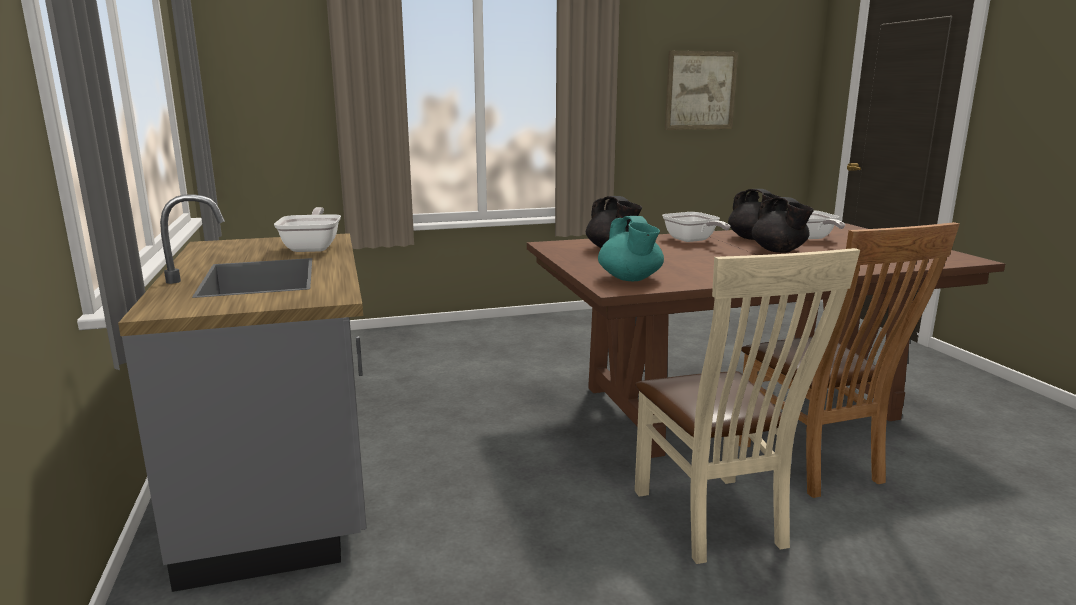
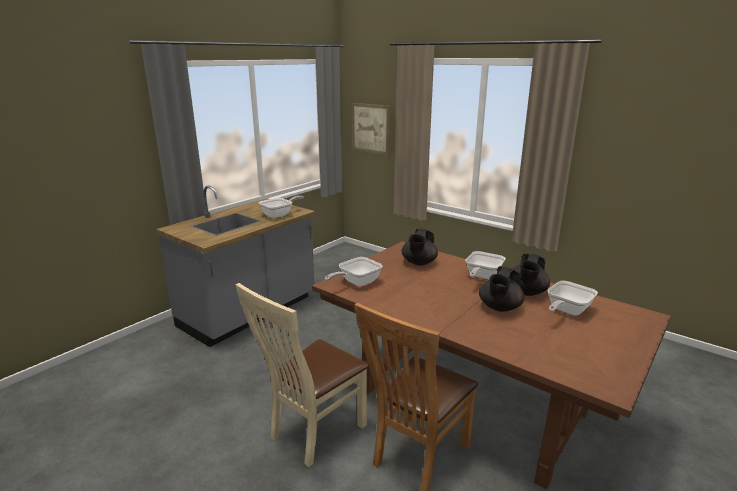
camera: 55 degrees right, 5 degrees up
(630, 279) = (356, 283): turquoise teapot -> frying pan
(700, 90) = (669, 152): picture -> picture (370, 128)

